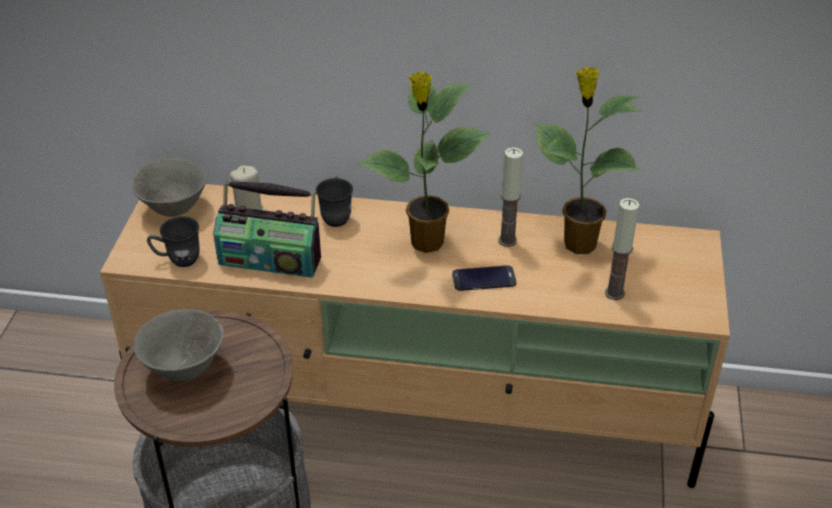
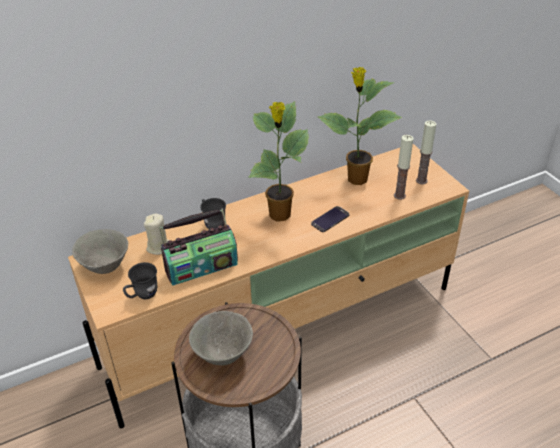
camera: 35 degrees left, 0 degrees up
(507, 240) = (320, 194): candle -> candle (421, 180)

